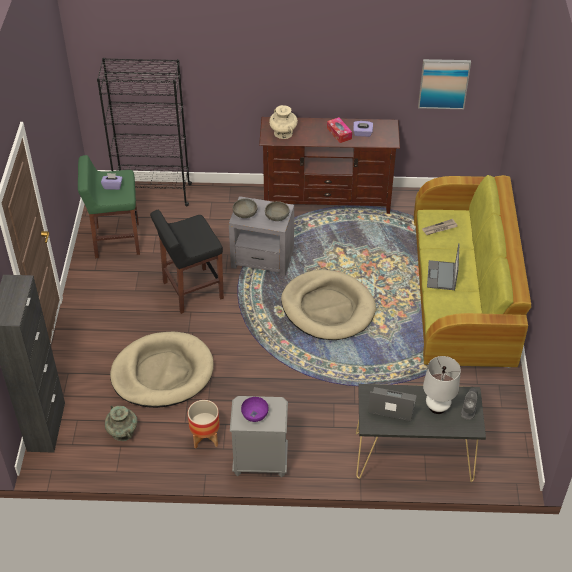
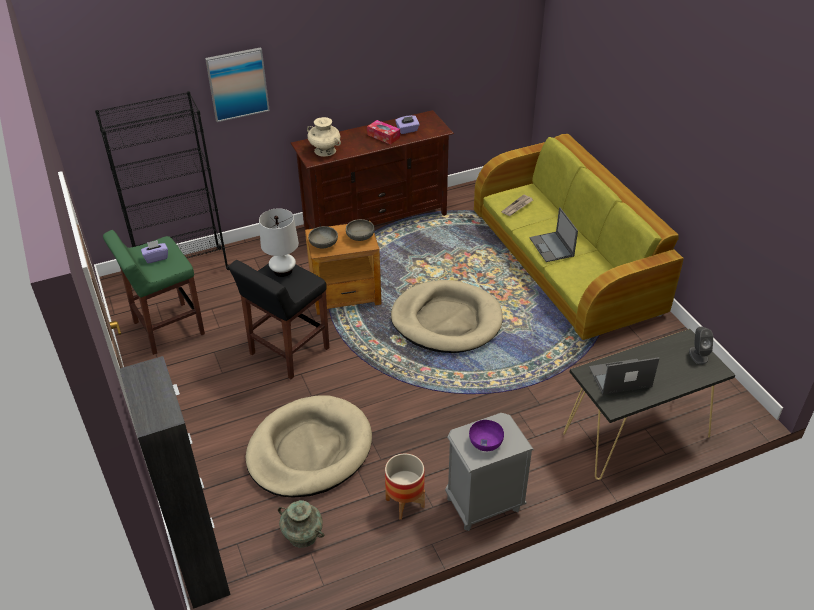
camera: 25 degrees left, 5 degrees down
(263, 258) = (346, 295): grey side table -> brown side table
(437, 407) = (666, 362): white table lamp -> white table lamp (283, 270)
(443, 83) = (474, 56): picture -> picture (237, 84)

